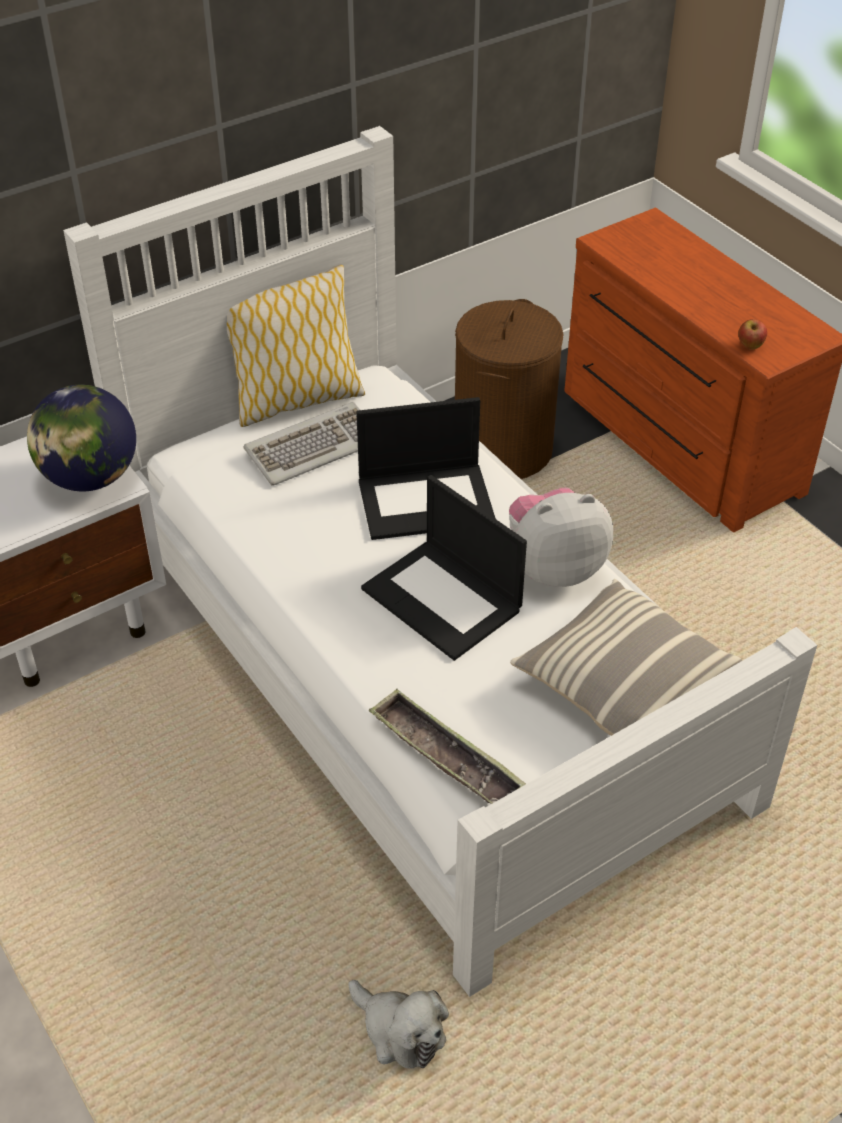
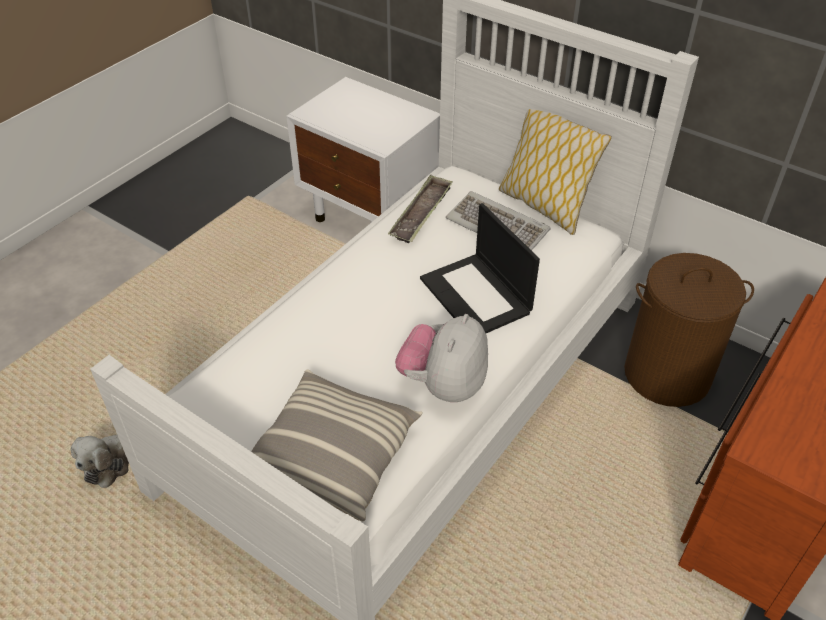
camera: 70 degrees right, 0 degrees up
(89, 478) = (383, 132): globe -> none
(444, 599) = (378, 331): laptop -> none
(445, 755) = (231, 369): tray -> tray (421, 214)
(554, 567) = (443, 385): plush toy -> plush toy turned 120 degrees counterclockwise
(750, 346) = (766, 430): apple -> none

